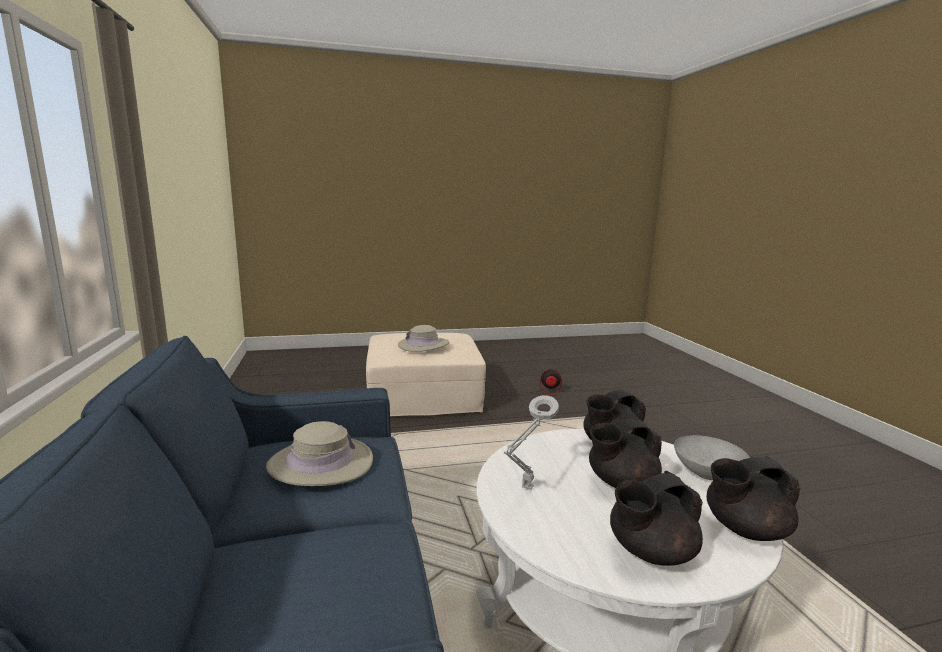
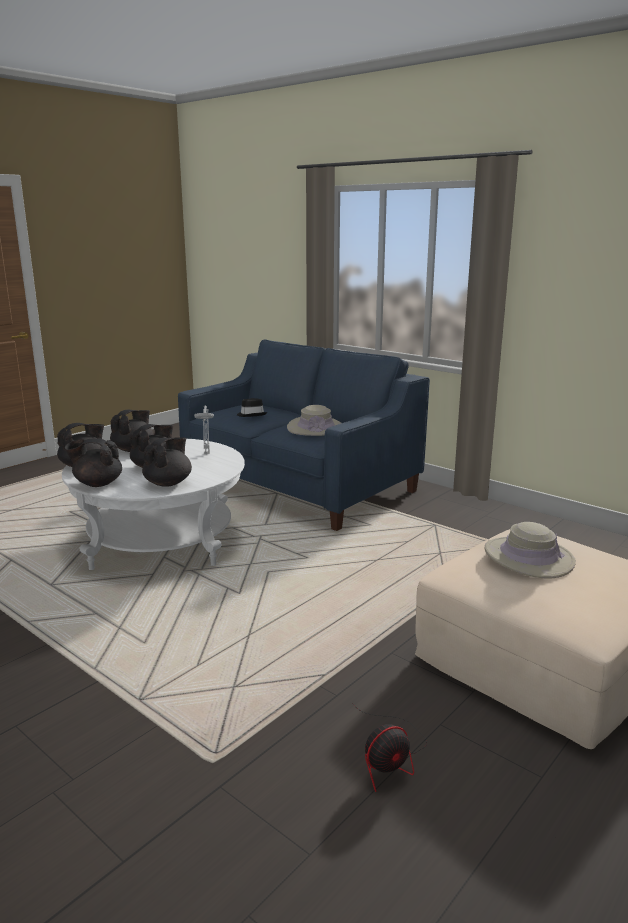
camera: 145 degrees right, 5 degrees up
(326, 568) = (251, 415): none -> black hat
(707, 475) = (97, 483): grey bowl -> black teapot

